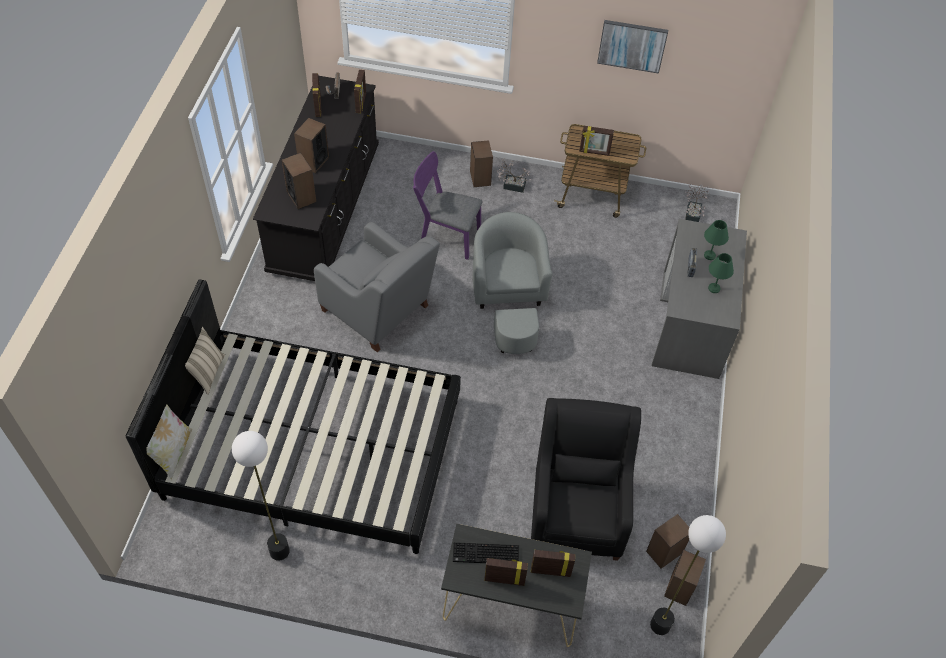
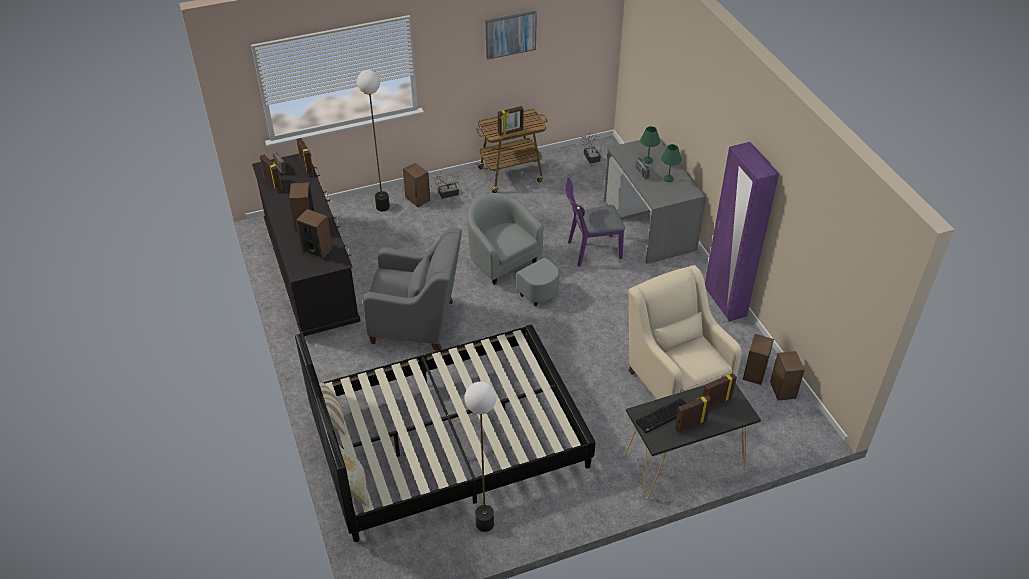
camera: 30 degrees left, 10 degrees down
(445, 236) = (425, 249): purple chair -> purple chair (590, 251)
(577, 510) = (675, 378): black armchair -> beige armchair
(660, 625) = (791, 419): floor lamp -> floor lamp (383, 207)
(699, 454) = (724, 302): none -> purple wardrobe

